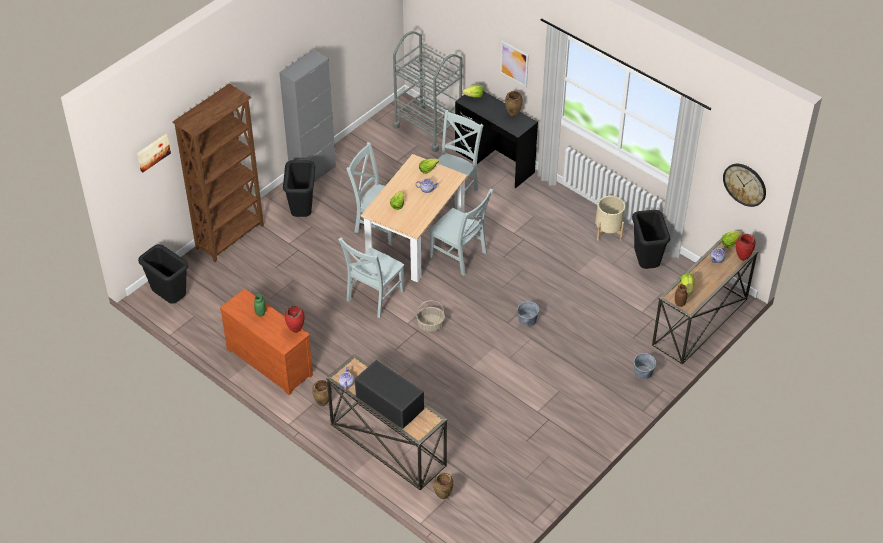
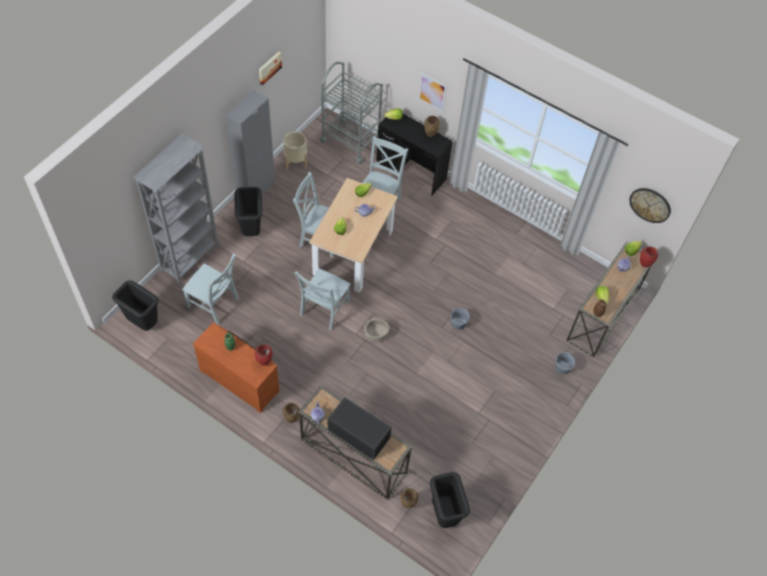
camera: 10 degrees left, 10 degrees up
(152, 152) = (117, 206): picture -> picture (269, 67)
(231, 237) = (191, 258): brown bookcase -> grey bookcase
(460, 256) = (393, 264): grey chair -> grey chair (214, 304)
(608, 231) = (515, 232): beige planter -> beige planter (295, 160)
(646, 264) = (551, 262): black trash can -> black trash can (444, 515)

